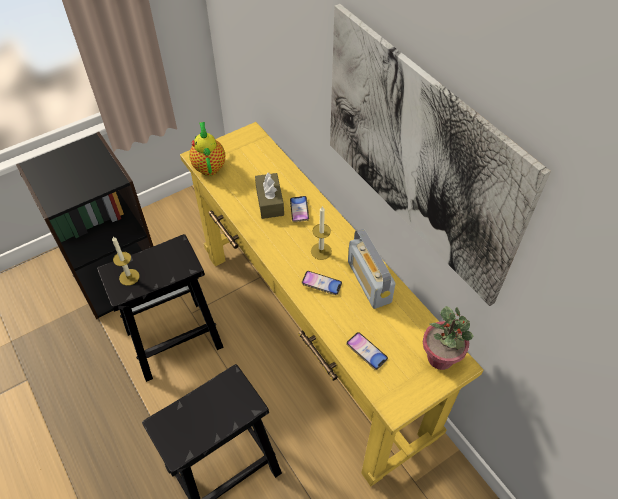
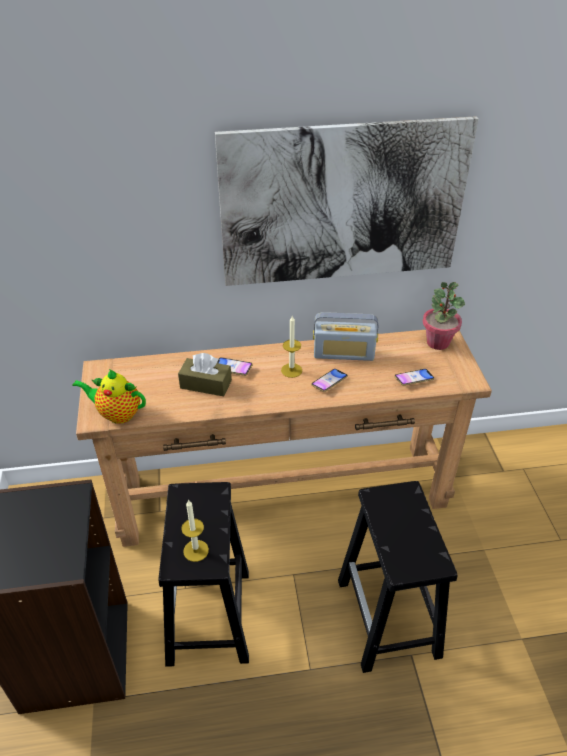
camera: 65 degrees left, 10 degrees down
(312, 339) = (283, 493): yellow console table -> brown console table

